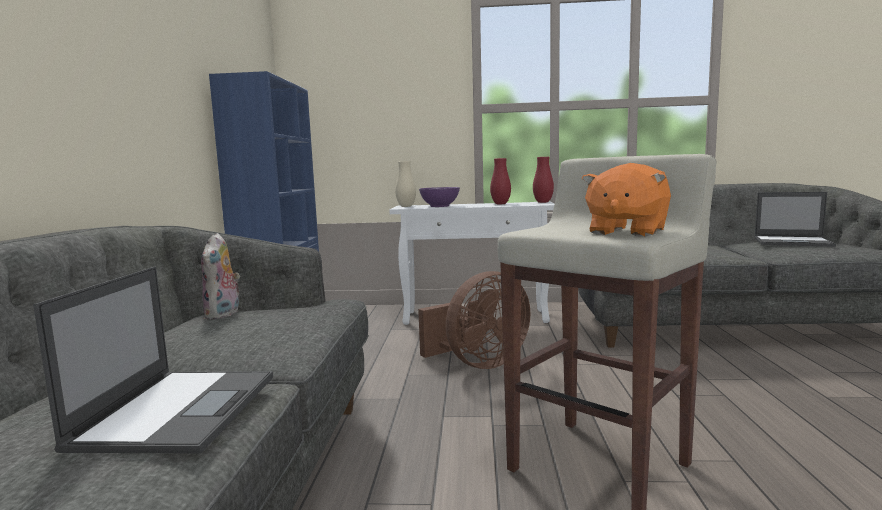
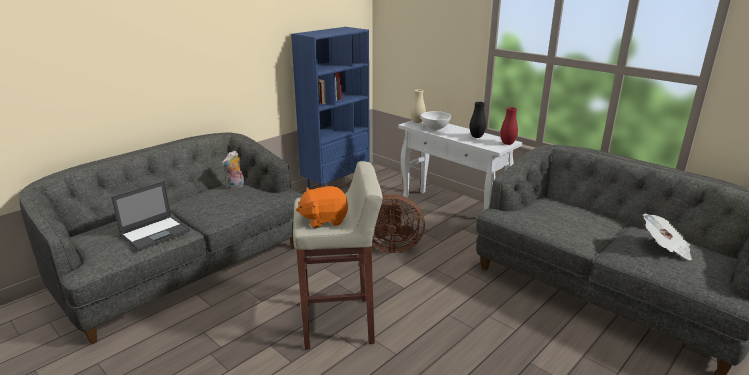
camera: 40 degrees right, 15 degrees up
(439, 206) = (435, 128): purple bowl -> white bowl
(500, 204) = (476, 137): red vase -> black vase
(793, 242) = (665, 248): laptop -> newspaper

